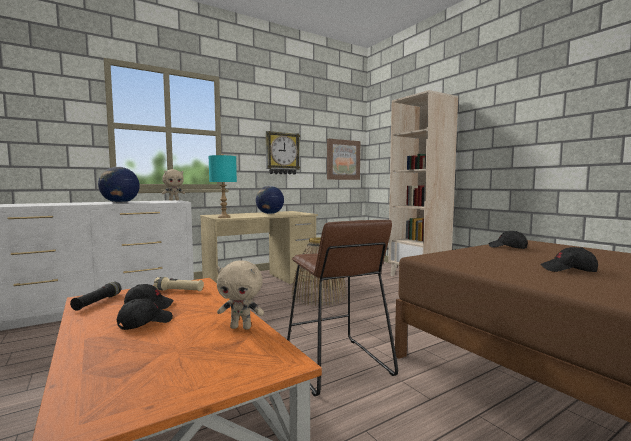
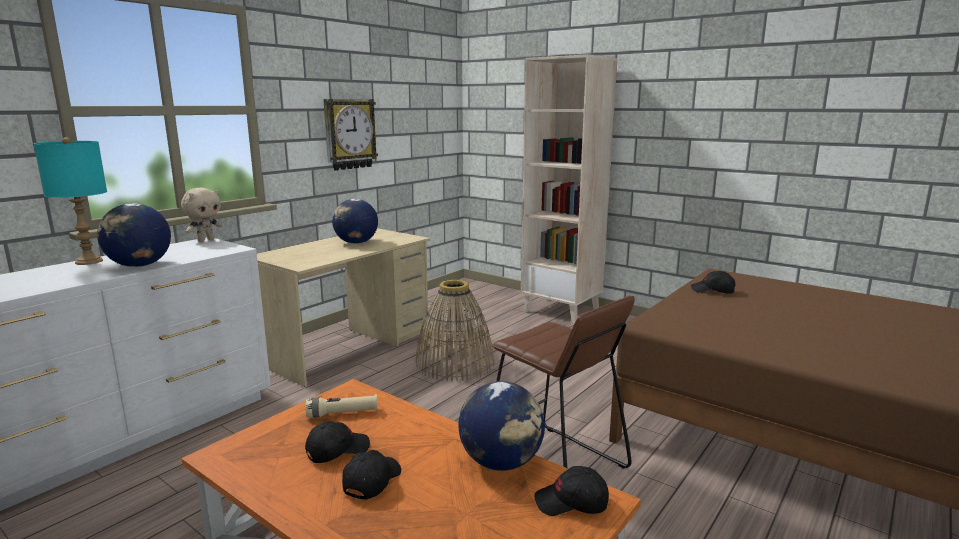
camera: 20 degrees left, 10 degrees up
(97, 302) = (249, 458): black flashlight -> none
(224, 217) = (302, 263): turquoise table lamp -> turquoise table lamp (89, 261)
(241, 327) = (501, 462): beige plush toy -> globe
(343, 160) = (433, 135): picture -> none
(568, 270) = (799, 330): black cap -> black cap (571, 503)

